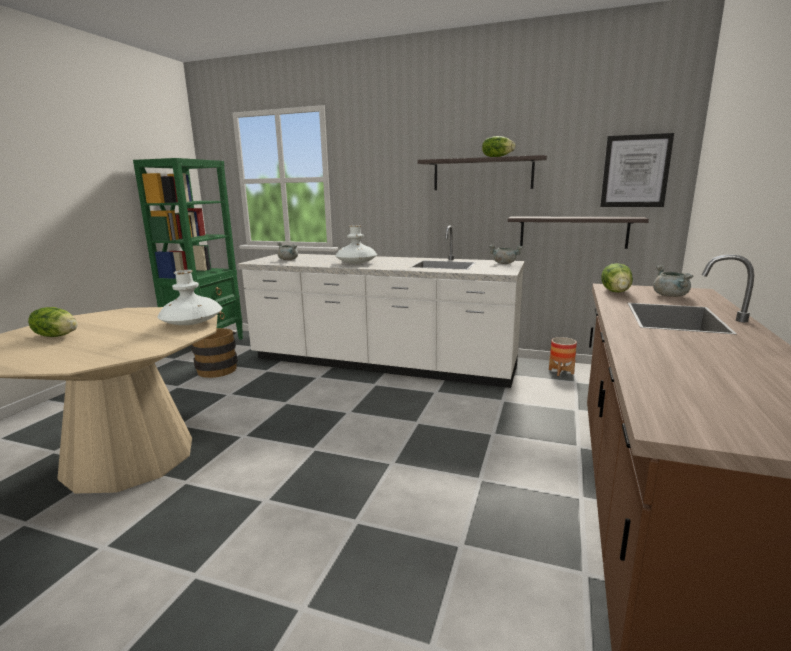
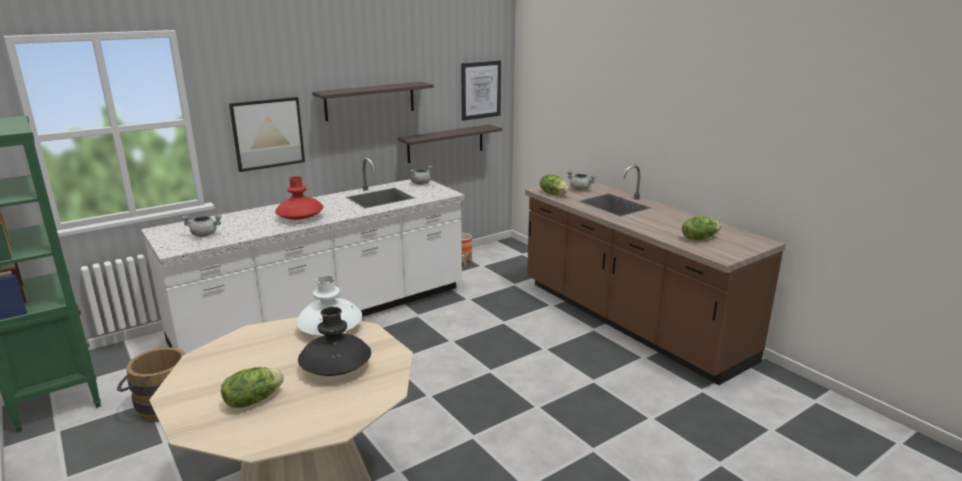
camera: 55 degrees left, 5 degrees up
(120, 340) = (336, 367): none -> black vase
(356, 263) = (300, 217): white vase -> red vase
(383, 196) = (268, 133): none -> picture
(497, 157) = (389, 86): lettuce -> lettuce (699, 238)

